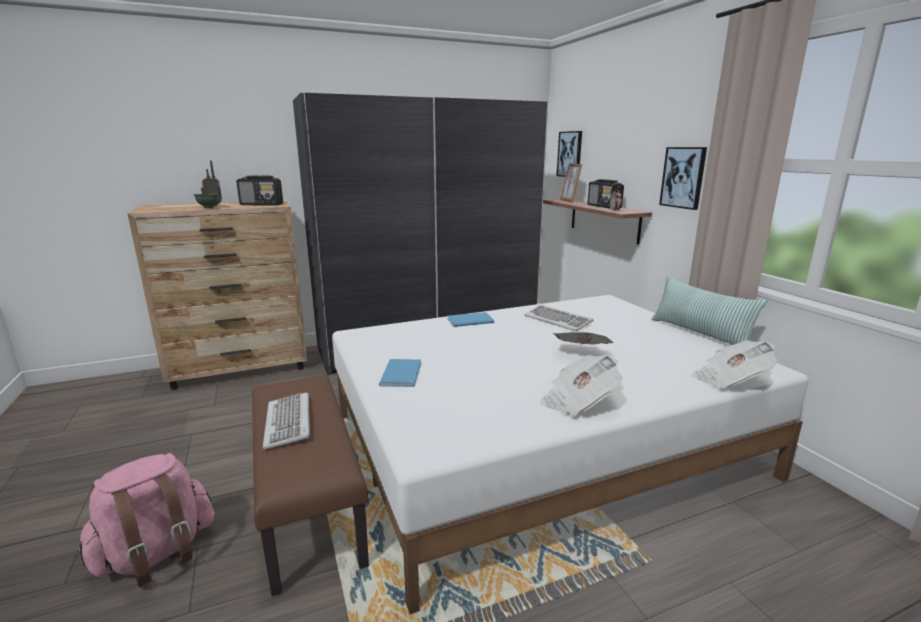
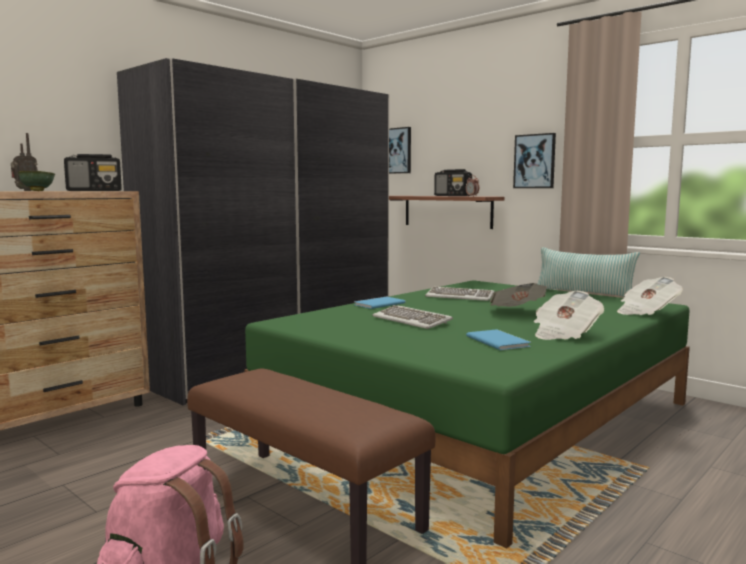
camera: 25 degrees left, 10 degrees down
(289, 422) = (294, 398): keyboard -> keyboard (412, 320)
(403, 373) = (384, 338): blue book -> blue book (498, 341)
(540, 445) = (481, 418): white bed -> green bed
(569, 201) = (407, 195): picture frame -> none

